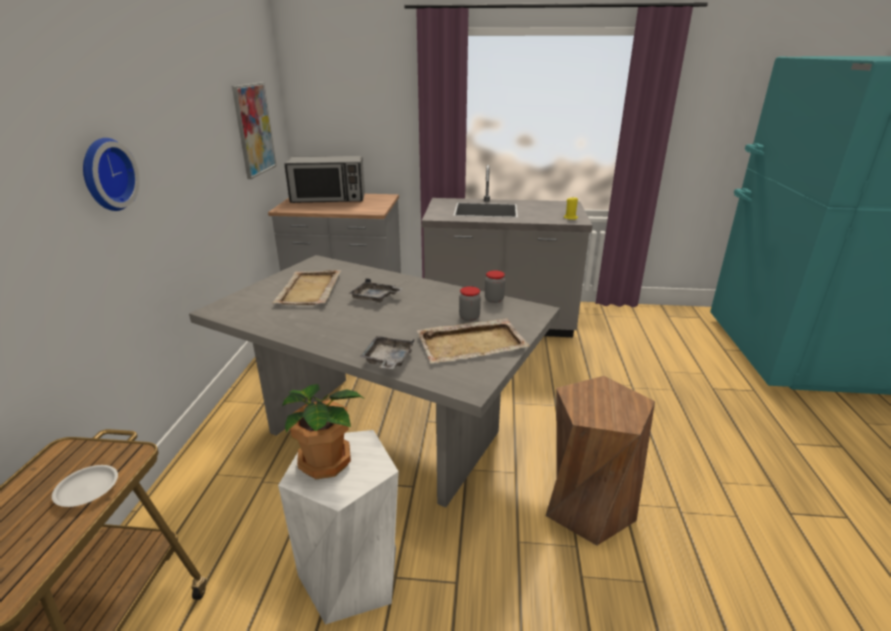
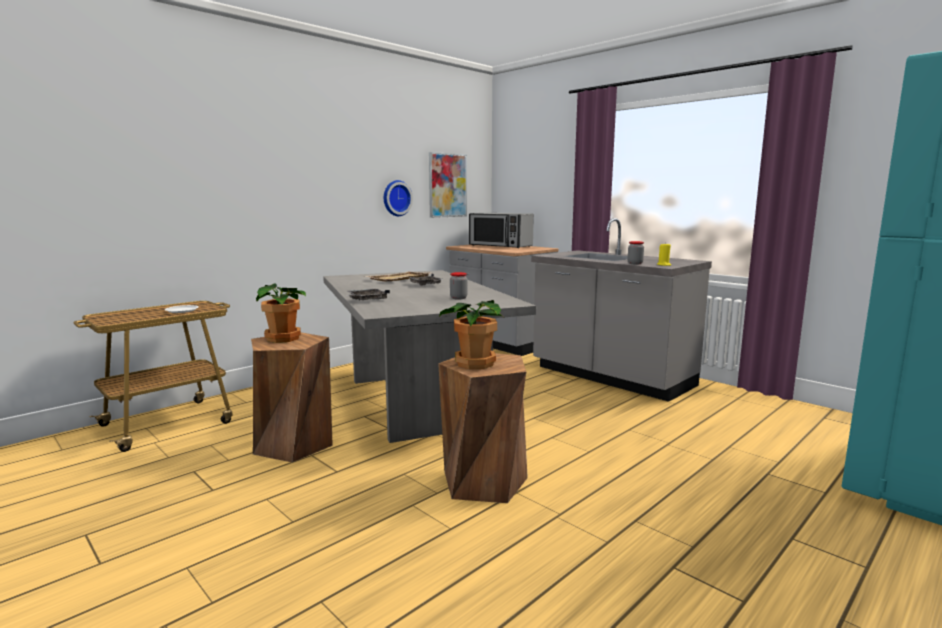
camera: 40 degrees right, 15 degrees down
(105, 174) = (295, 180): wall clock -> wall clock (396, 198)
(351, 575) = (294, 444): white stool -> brown stool
(472, 343) = (428, 304): beige tray -> none
(494, 299) = (498, 296): jar -> jar (635, 263)
(600, 409) = (474, 363): none -> potted plant

